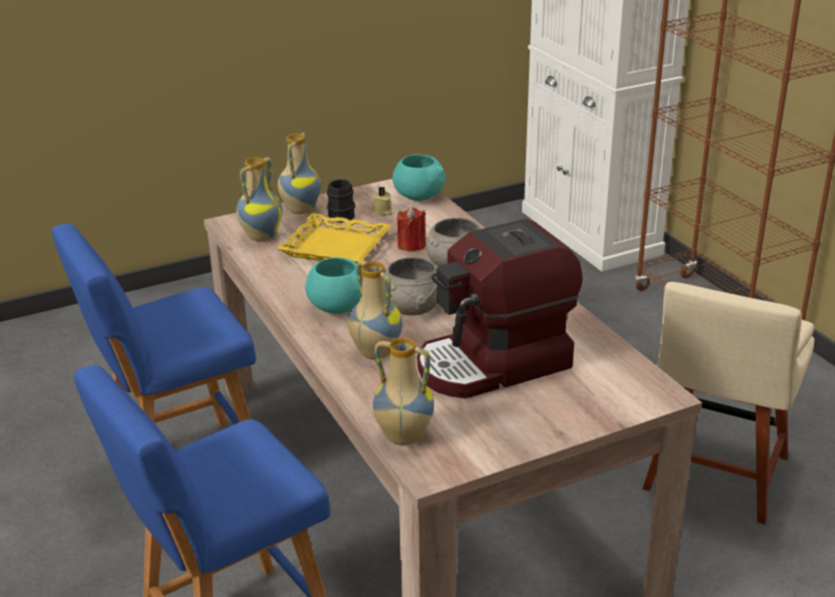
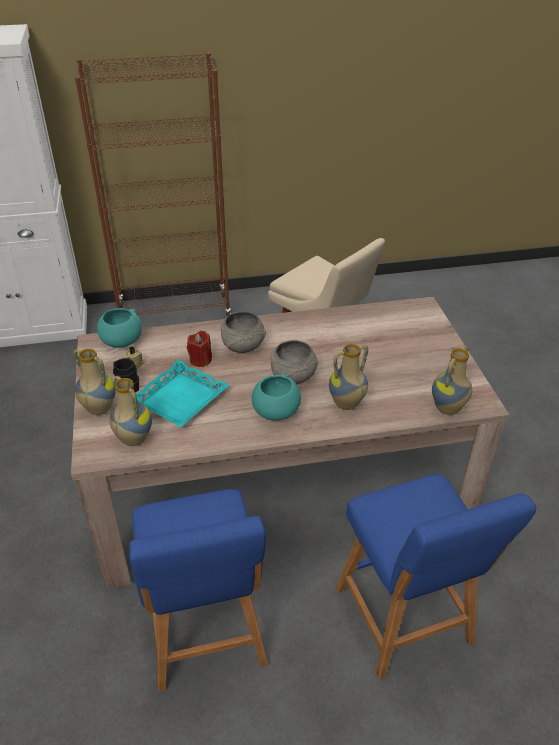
camera: 75 degrees left, 10 degrees up
(336, 247) = (180, 398): yellow tray -> turquoise tray
(494, 364) = (376, 356): coffee machine -> none

